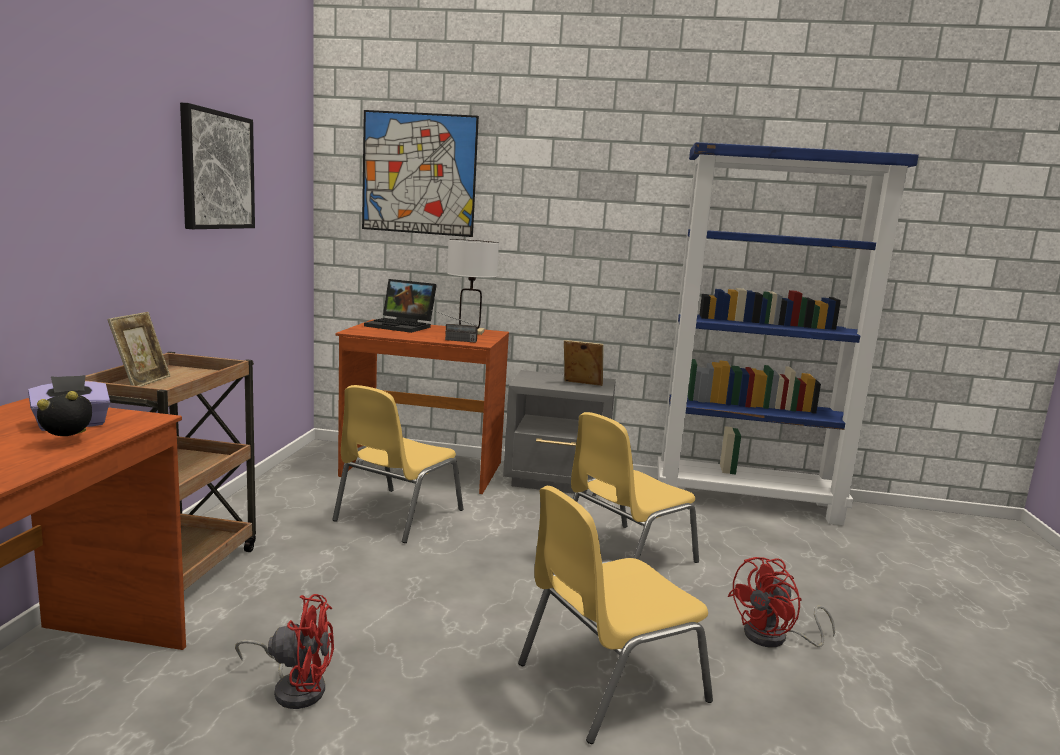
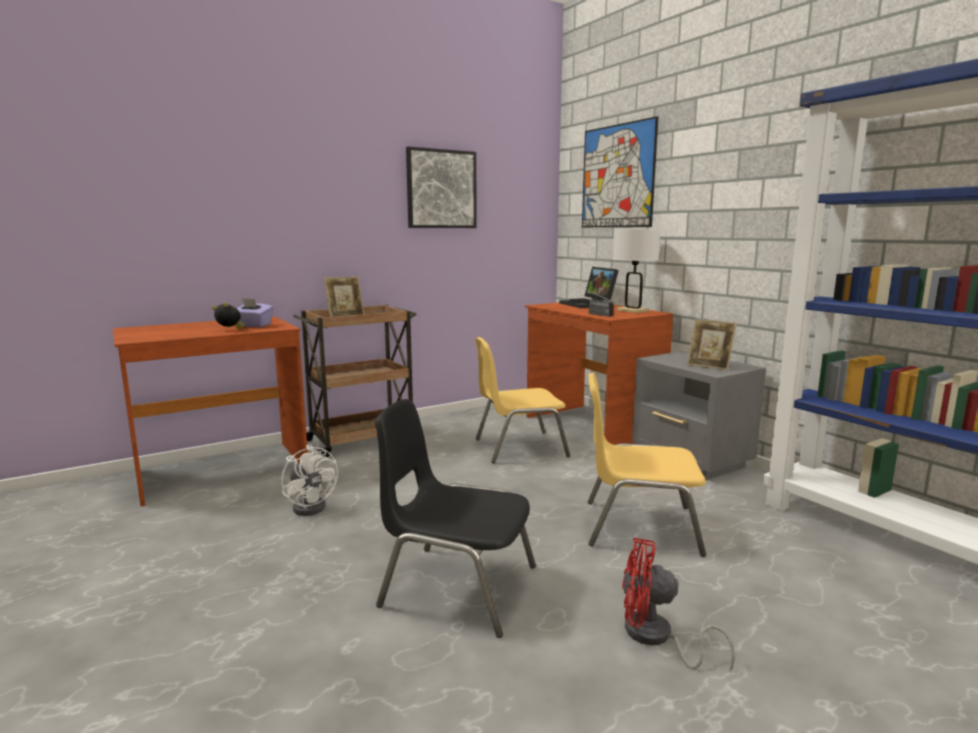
camera: 50 degrees right, 0 degrees up
(295, 687) = (312, 505): red fan -> white fan
(581, 385) = (709, 366): picture frame -> picture frame turned 150 degrees clockwise
(608, 682) = (457, 586): yellow chair -> black chair

